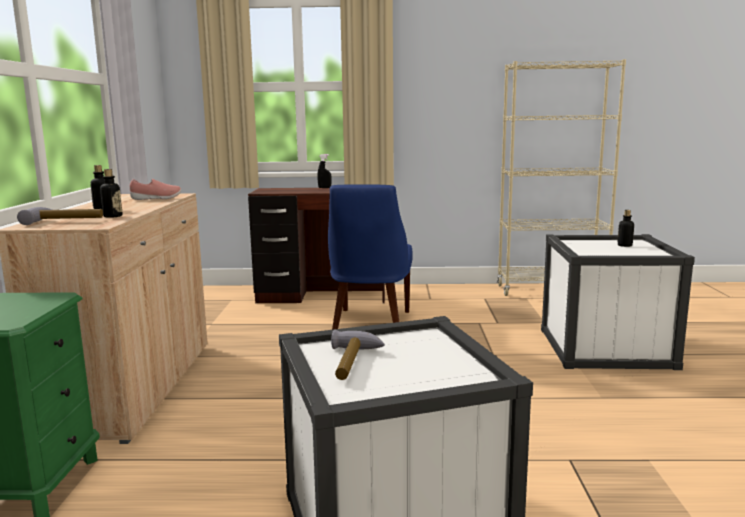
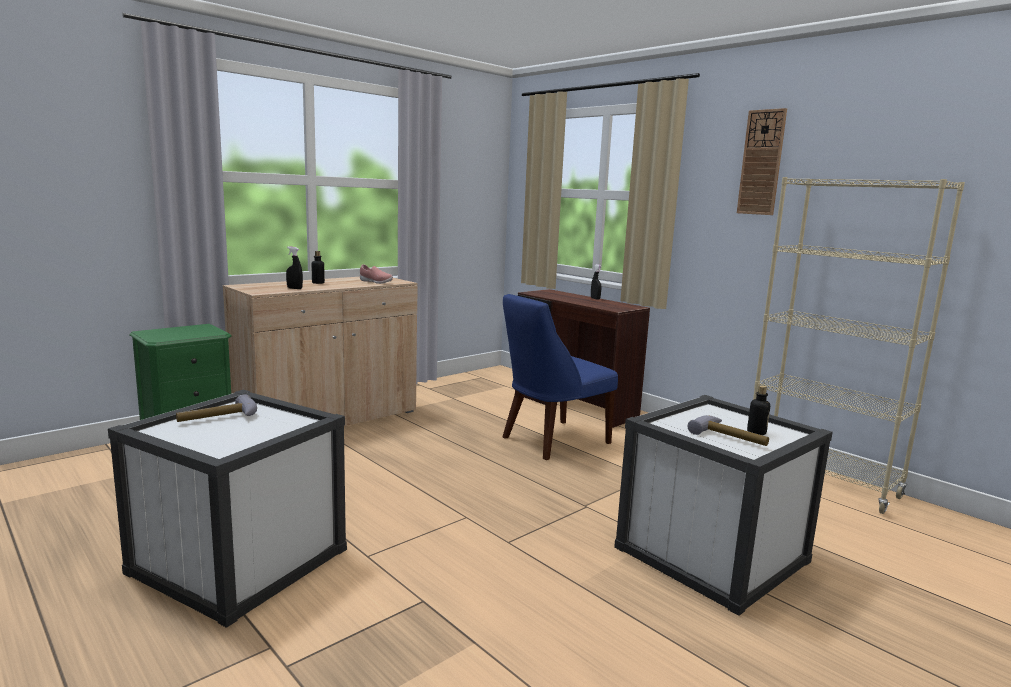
camera: 45 degrees right, 0 degrees up
(65, 221) = (265, 286): hammer -> hammer (730, 437)
(113, 216) = (294, 288): bottle -> black spray bottle
(461, 52) = (761, 162): none -> wall clock

